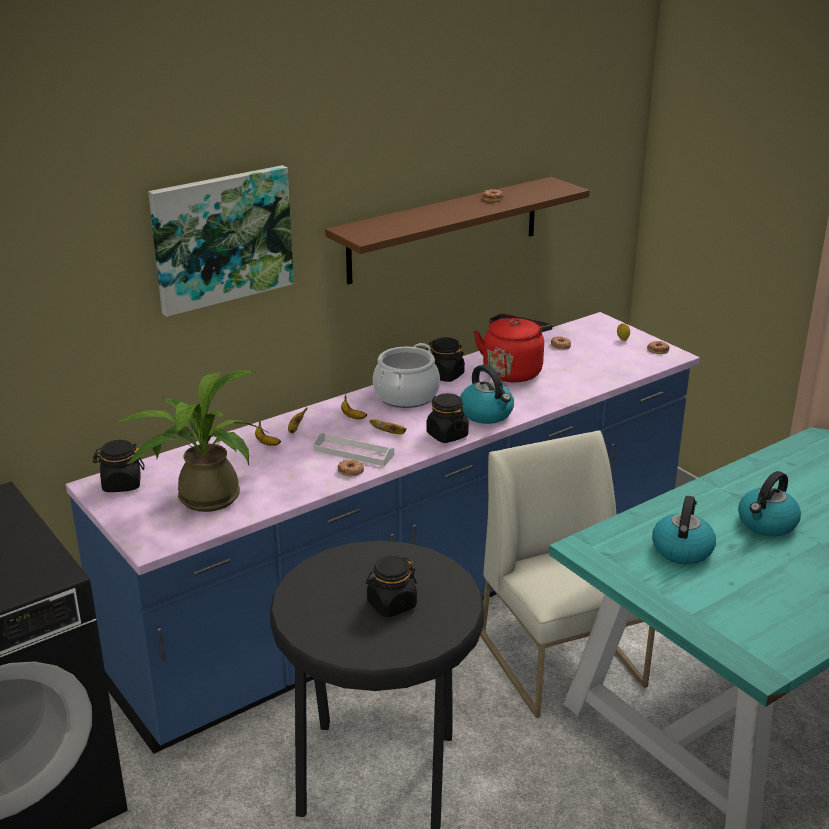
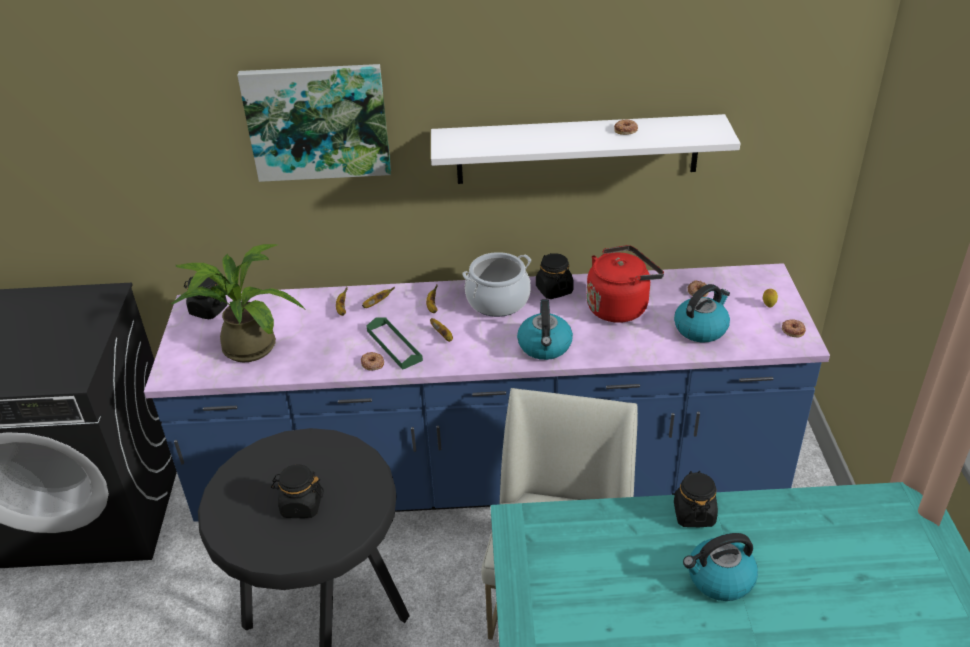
camera: 35 degrees right, 10 degrees up
(353, 453) = (394, 345): white tray -> green tray
(444, 229) = (577, 149): brown shelf -> white shelf
(447, 435) = (486, 356): black jar -> black jar (694, 514)
(682, 549) = (603, 567): kettle -> kettle (701, 328)

